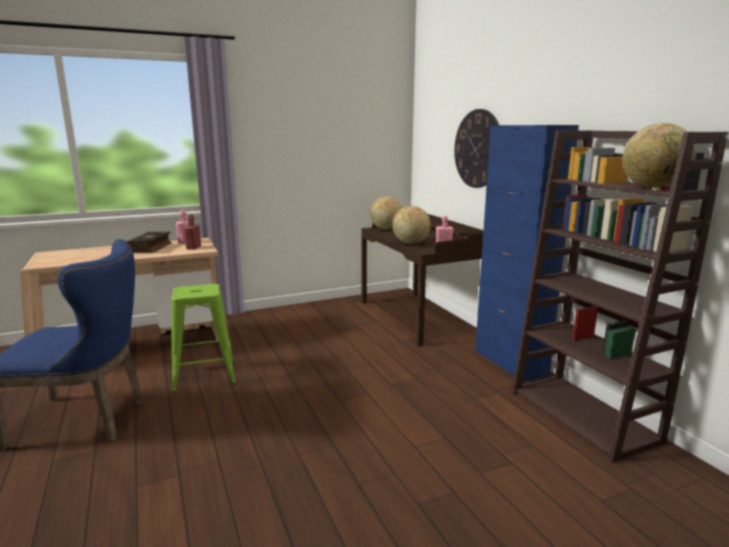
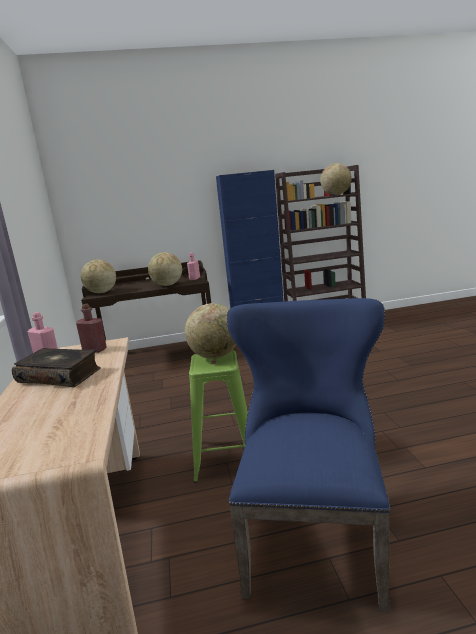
camera: 75 degrees left, 0 degrees up
(205, 290) = (216, 356): none -> globe
(478, 149) = (166, 201): wall clock -> none

